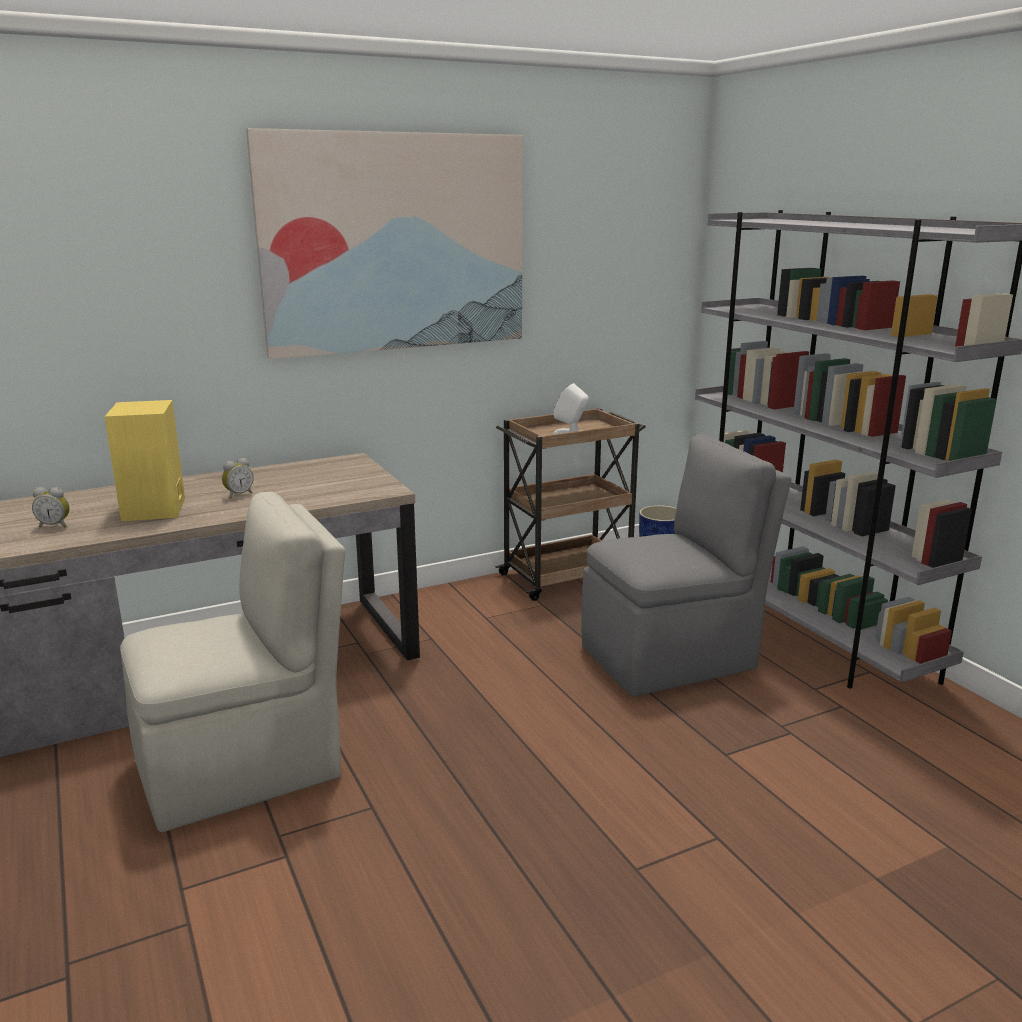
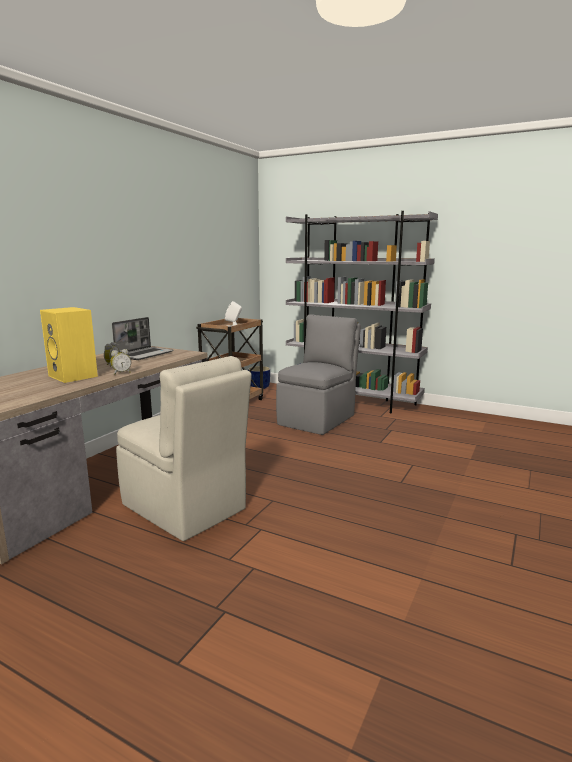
camera: 35 degrees left, 5 degrees down
(55, 525) = (22, 390): alarm clock -> alarm clock (121, 373)
(245, 766) = (185, 508): beige chair -> beige chair turned 105 degrees clockwise
(321, 479) = (144, 354): none -> laptop
(395, 243) = (149, 225): picture -> none

